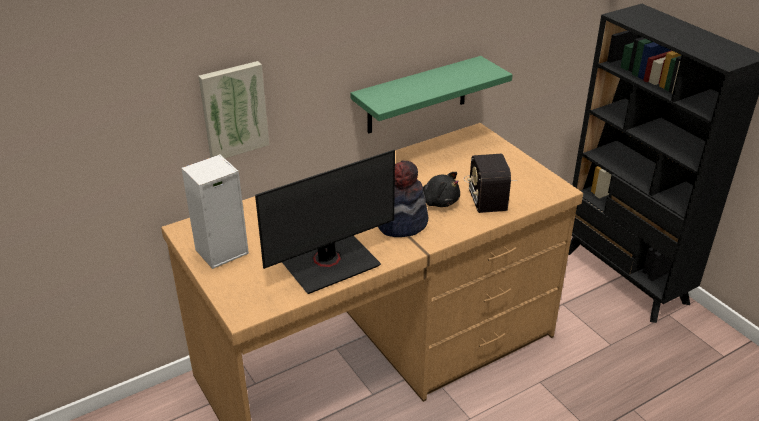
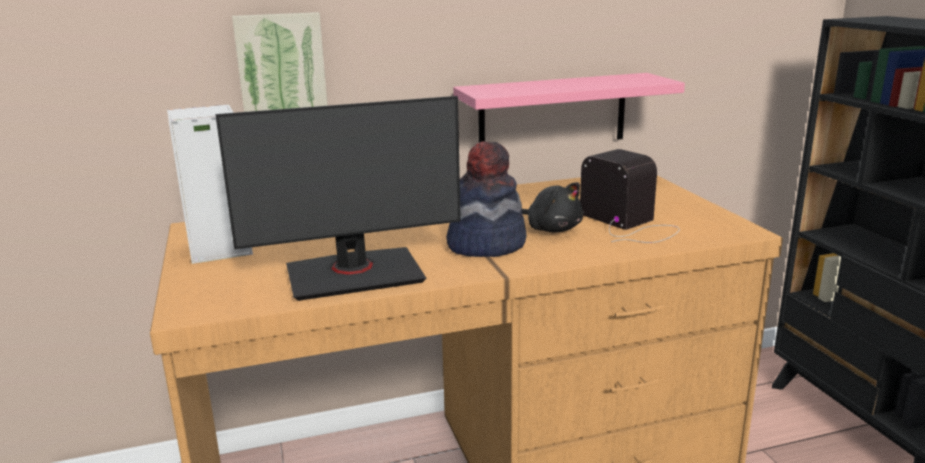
camera: 15 degrees right, 15 degrees down
(417, 95) = (553, 112): green shelf -> pink shelf
(487, 190) = (630, 224): radio -> radio turned 135 degrees clockwise

